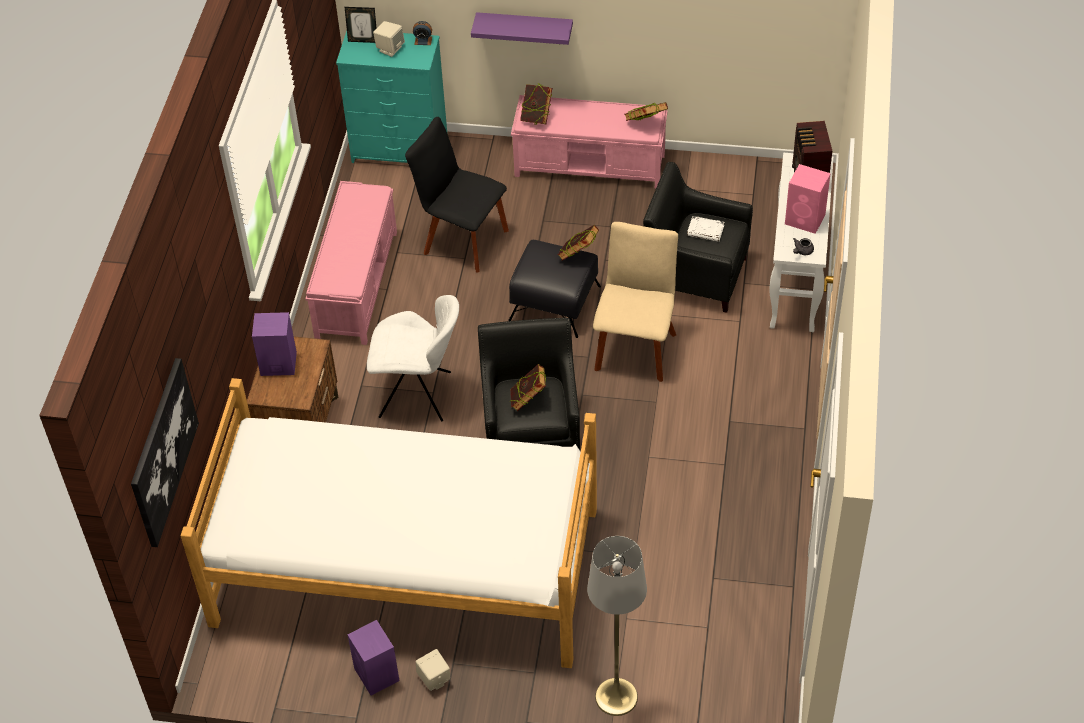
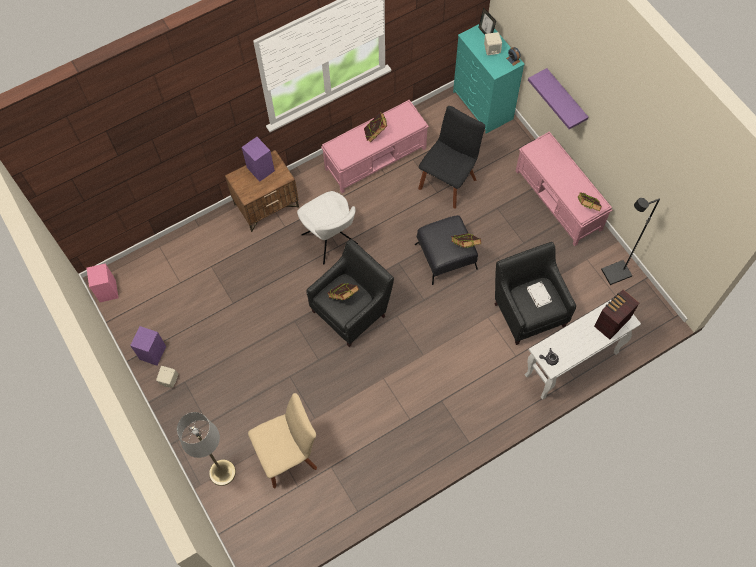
camera: 50 degrees right, 15 degrees up
(163, 451) = (97, 172): picture -> none
(406, 566) = (224, 317): bed -> none
(462, 240) = (448, 181): black chair -> black chair turned 45 degrees clockwise
(536, 117) = (540, 152): book -> book (375, 134)
(635, 348) = (450, 318): beige chair -> beige chair (288, 454)
(727, 177) = (616, 274): none -> black floor lamp
(806, 219) = (576, 344): pink speaker -> pink speaker (107, 291)

